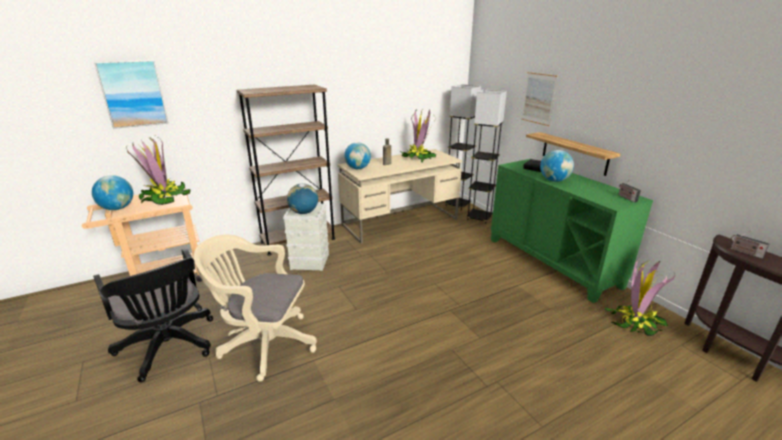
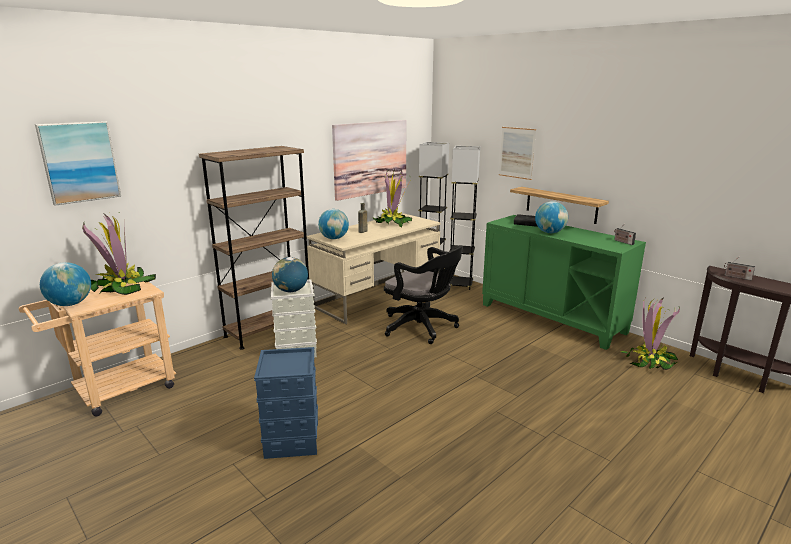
camera: 15 degrees left, 5 degrees down
(169, 348) = (176, 463): black office chair -> black office chair (422, 328)
(264, 344) = (291, 439): beige office chair -> blue storage box
(403, 98) = (370, 158): none -> picture

